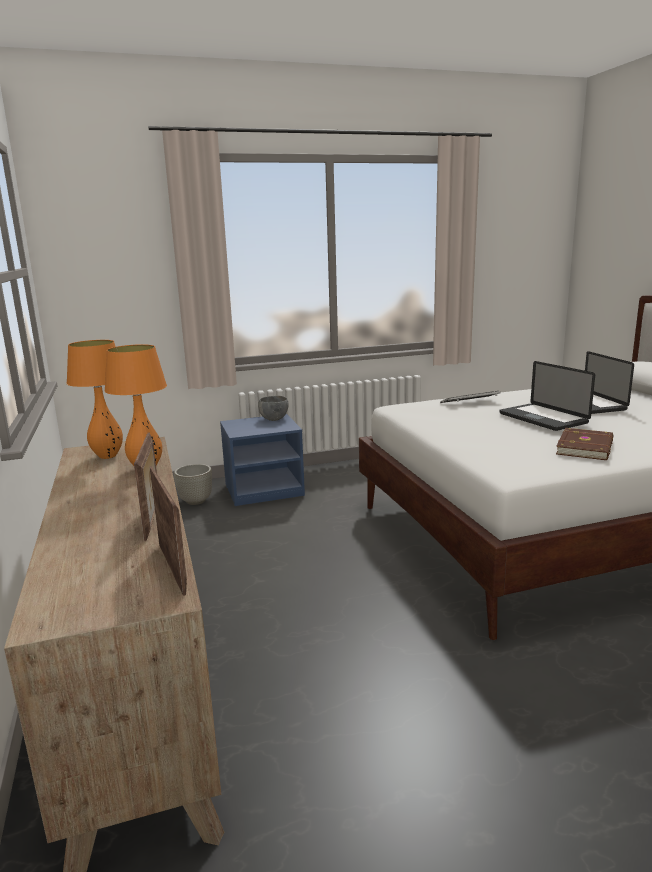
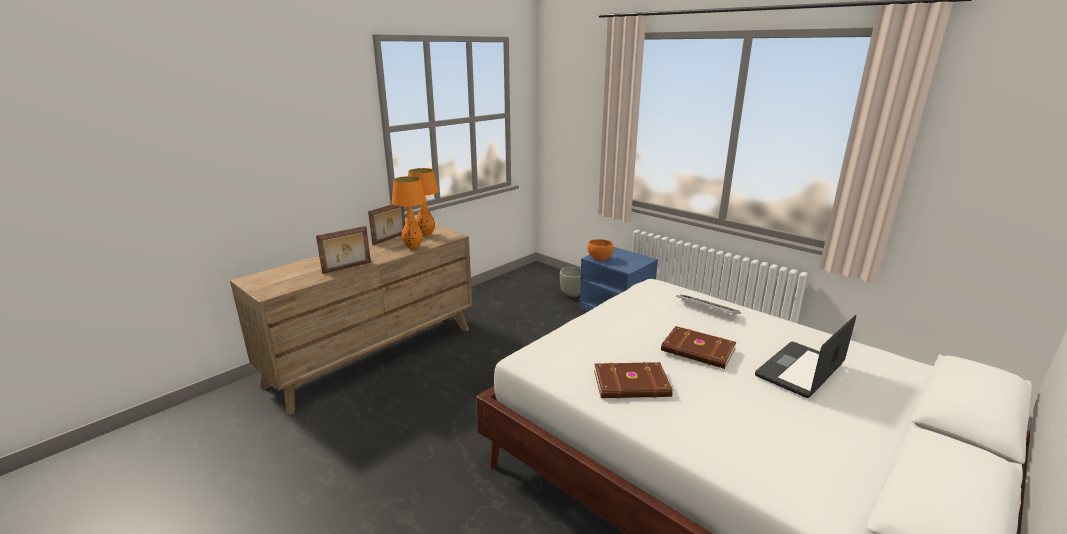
camera: 60 degrees right, 5 degrees up
(173, 567) = (296, 286): picture frame -> picture frame (390, 239)
(246, 431) = (600, 259): none -> orange bowl
(273, 419) = (638, 259): grey bowl -> none
(542, 418) = (698, 351): laptop -> brown book

